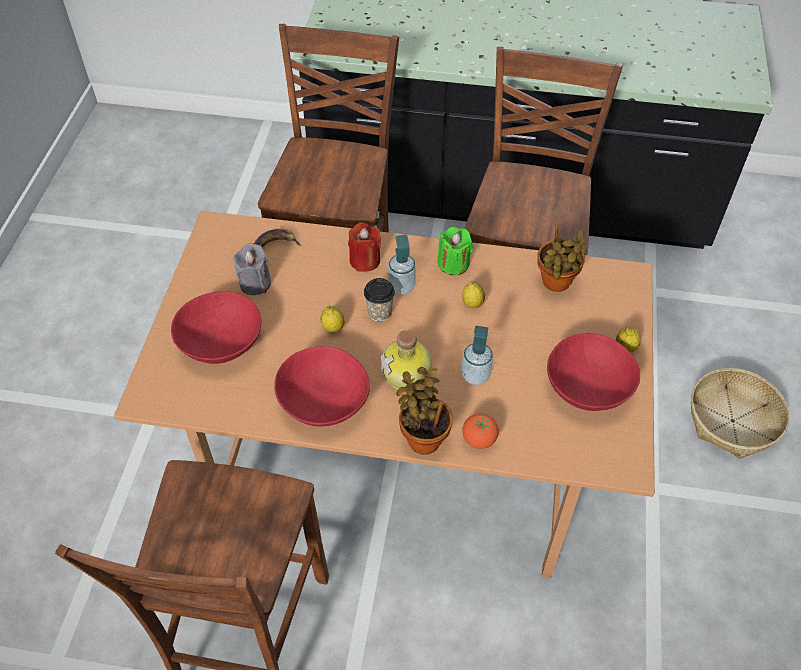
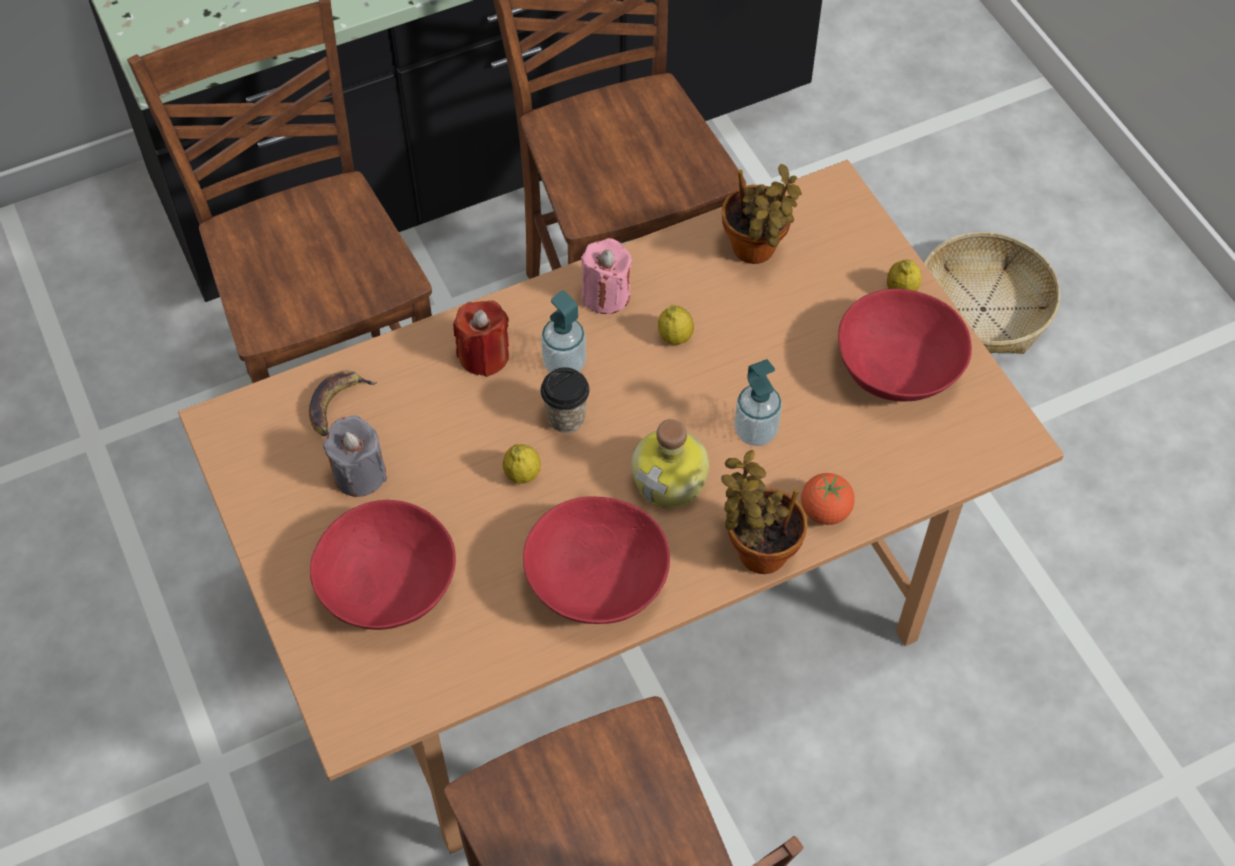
camera: 35 degrees left, 5 degrees up
(453, 264) = (606, 295): green candle -> pink candle

